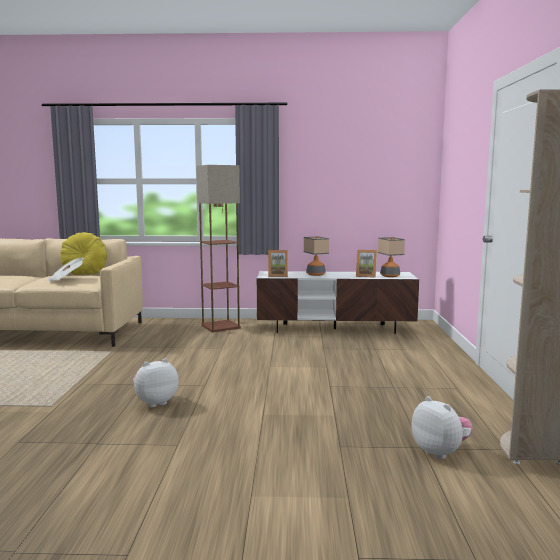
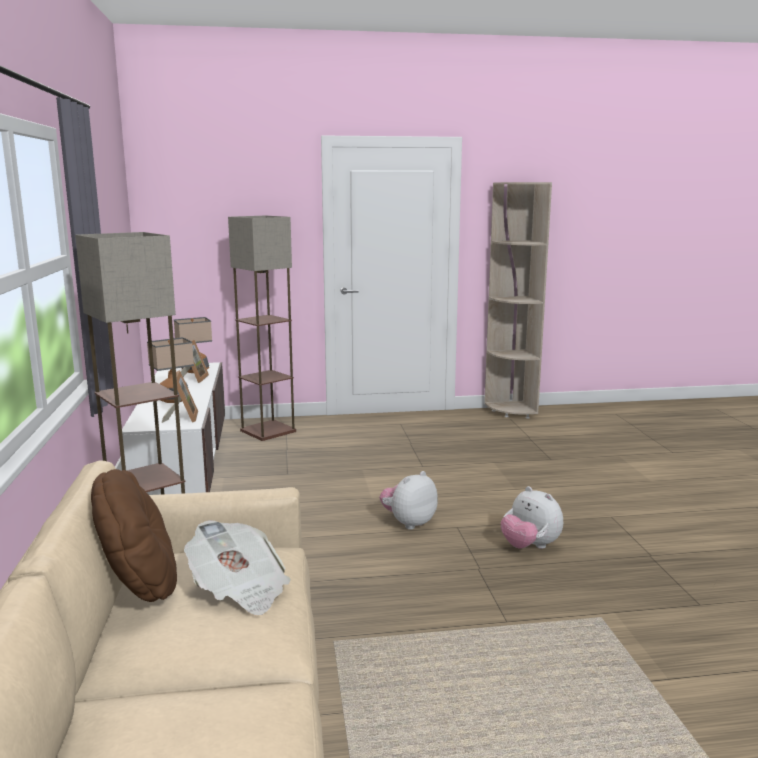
camera: 100 degrees left, 5 degrees up
(85, 274) = (140, 589): yellow pillow -> brown pillow
(420, 345) = (268, 431): none -> floor lamp
(440, 452) = (531, 433): plush toy -> plush toy (408, 523)

